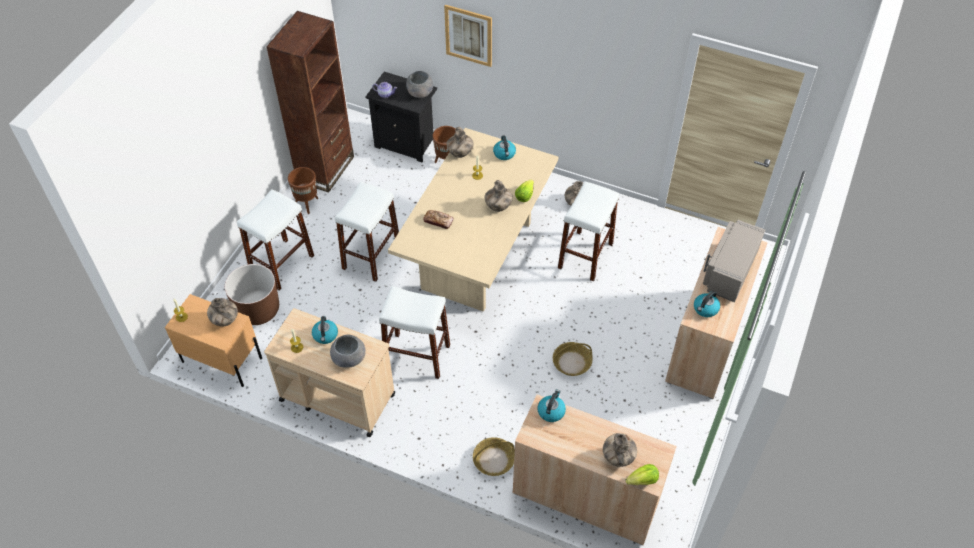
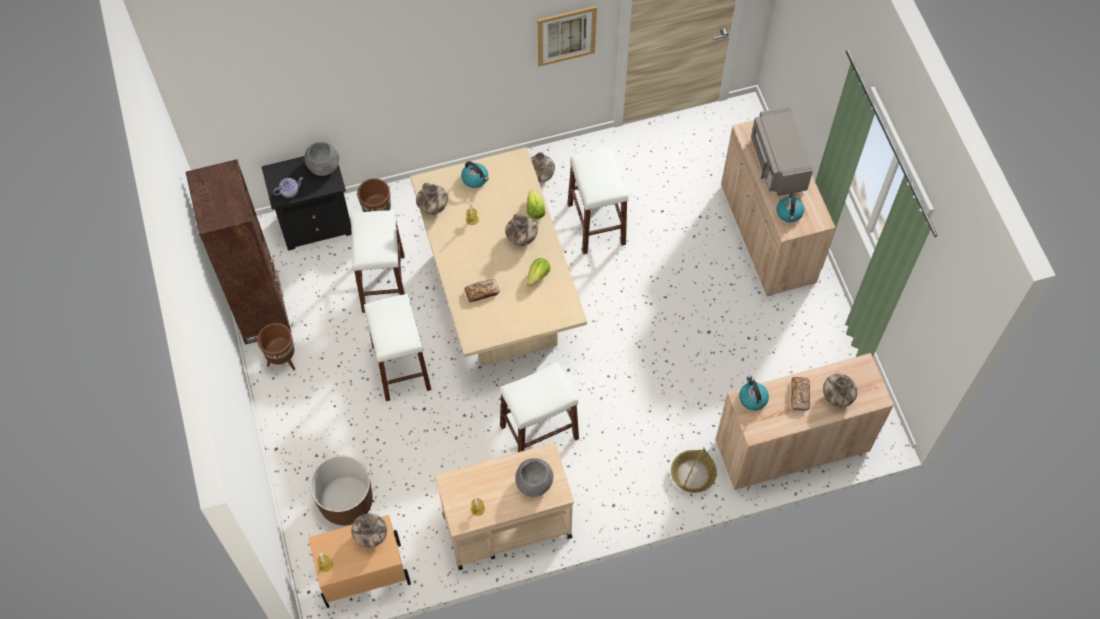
camera: 40 degrees left, 10 degrees up
(282, 264) = (322, 439): white stool -> white stool (383, 283)
(325, 335) = (491, 478): kettle -> none
(468, 35) = (365, 80): picture -> picture (566, 35)
(571, 363) = (676, 337): basket -> none
(589, 435) = (799, 395): none -> bread
(642, 480) = (871, 401): lettuce -> lettuce (538, 276)

